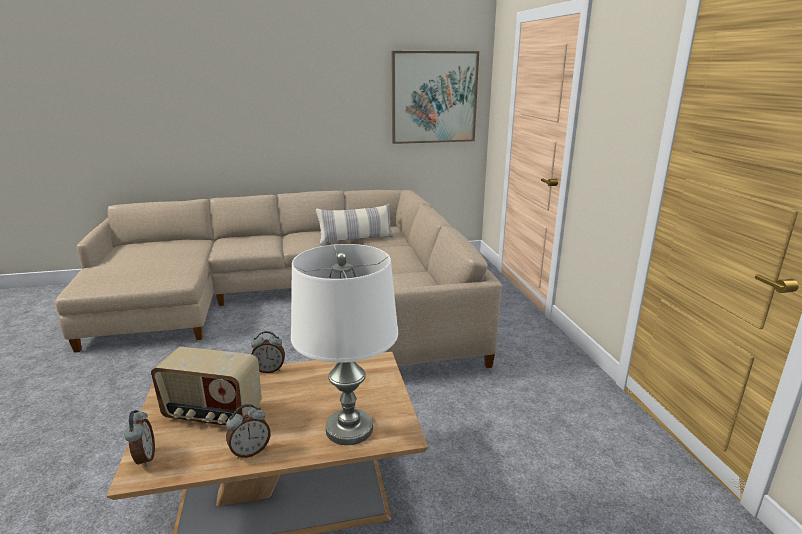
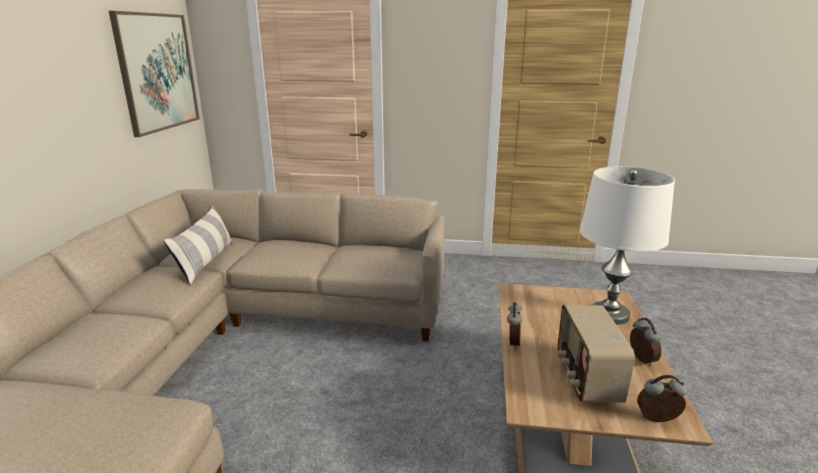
camera: 70 degrees left, 0 degrees up
(212, 414) = (586, 378): radio -> radio turned 150 degrees clockwise

